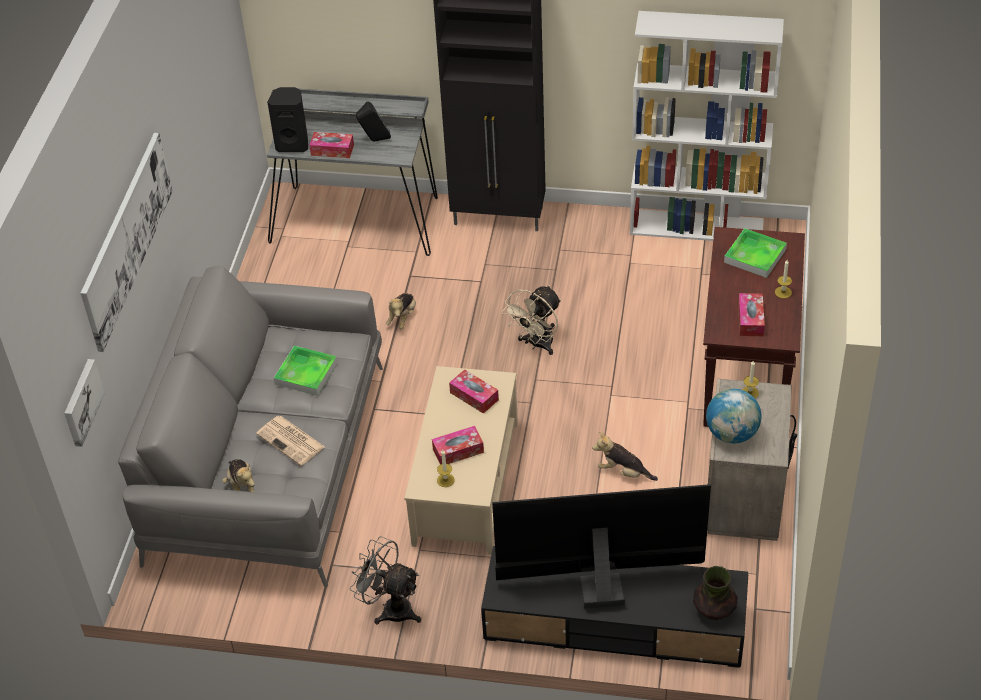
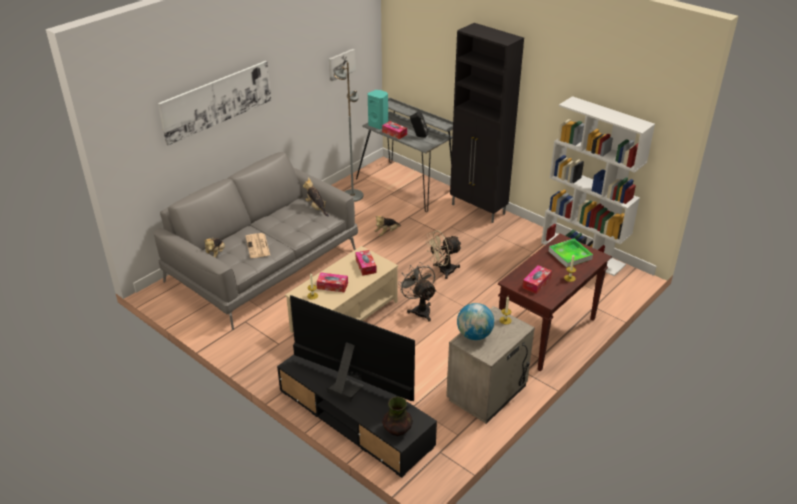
camera: 30 degrees right, 10 degrees down
(81, 402) = (139, 162): picture -> picture (341, 64)
(291, 277) = (352, 196): none -> grey floor lamp
(293, 144) = (379, 125): black speaker -> turquoise speaker
(306, 373) = (295, 222): tray -> none
(390, 608) = (251, 354): grey fan -> grey fan (419, 309)
(623, 472) = (431, 349): plush toy -> plush toy (316, 208)

